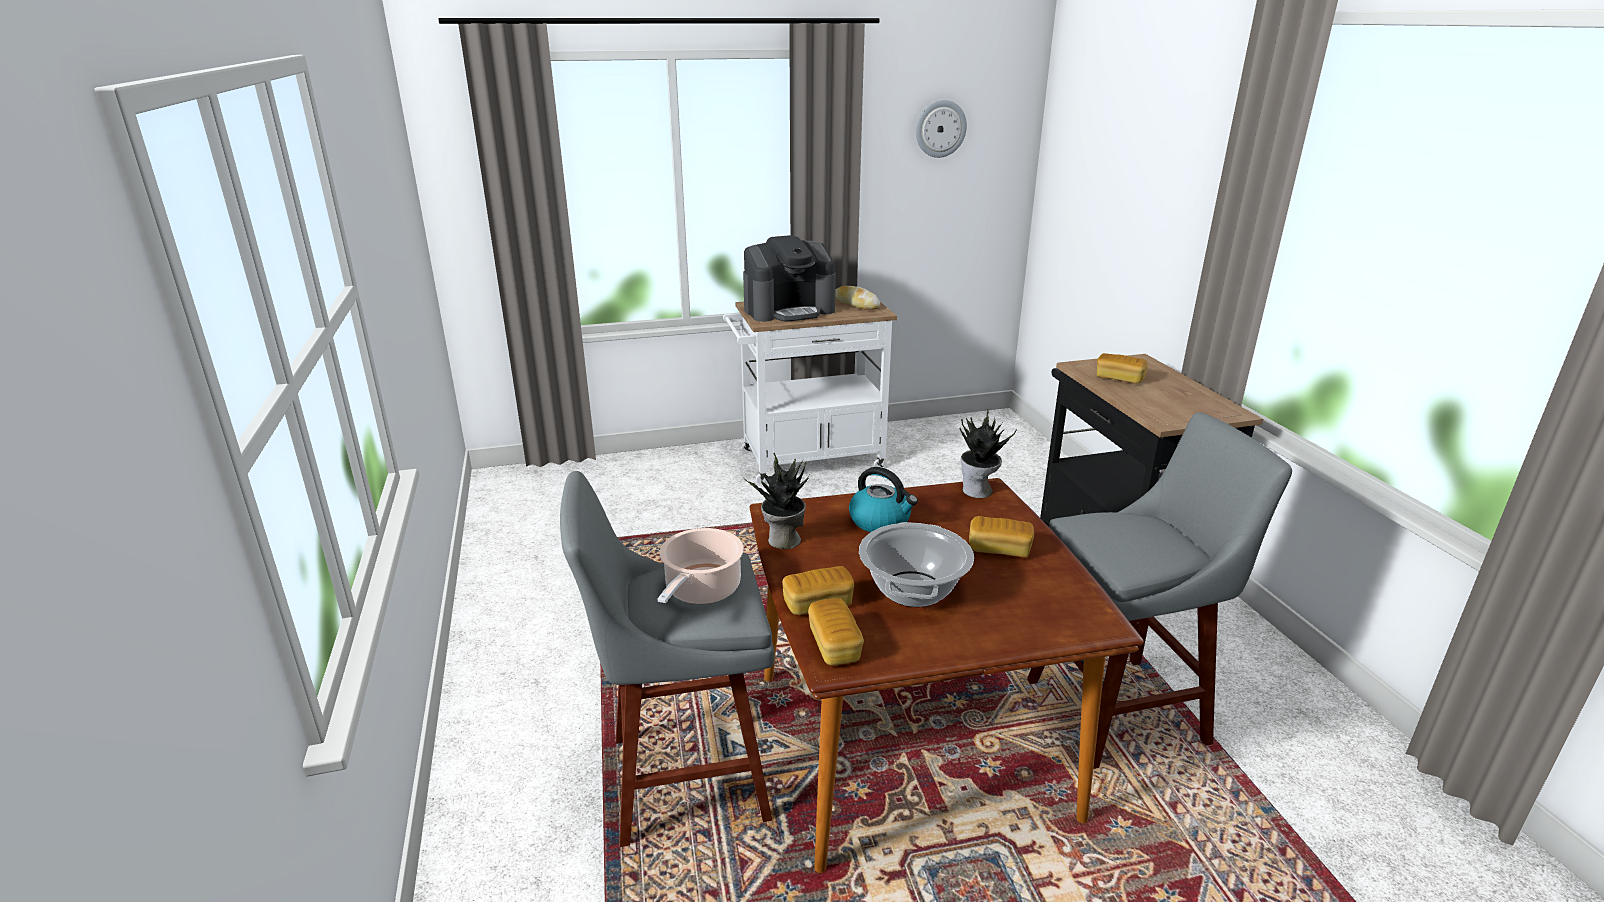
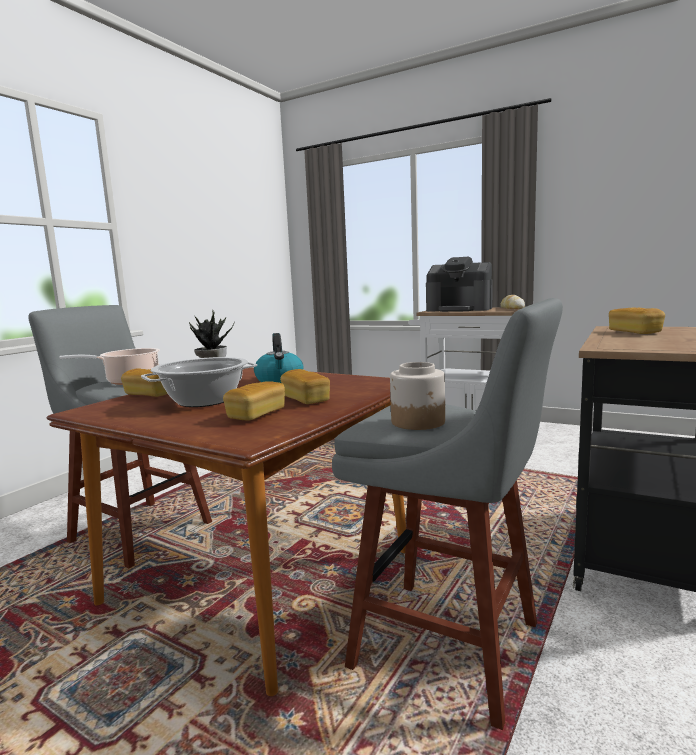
camera: 45 degrees right, 15 degrees down
(834, 645) = (103, 406): bread -> bread (256, 414)
(940, 128) = (617, 178): wall clock -> none
(978, 491) = (377, 380): potted plant -> none
(1150, 548) = (418, 422): none -> jar

